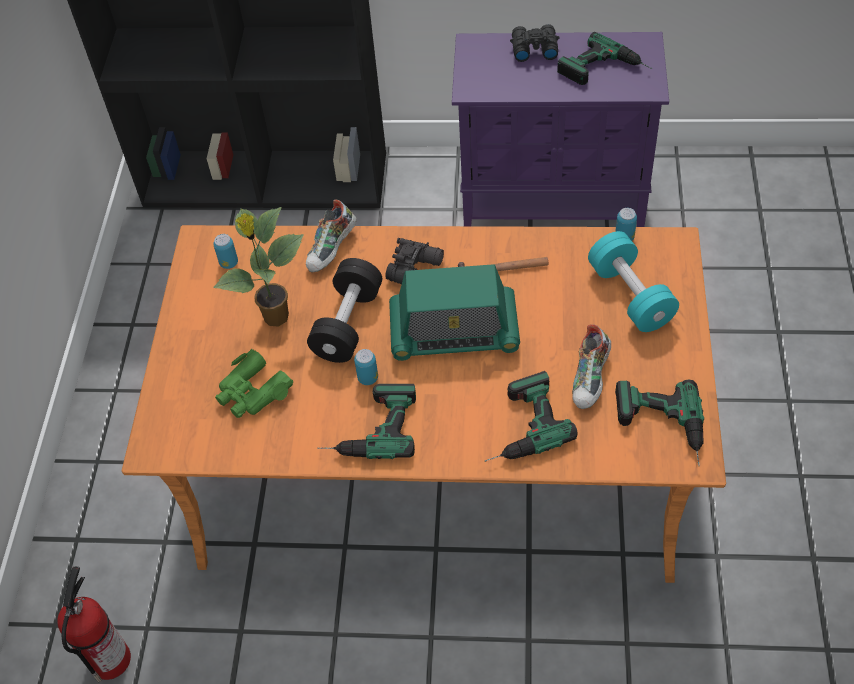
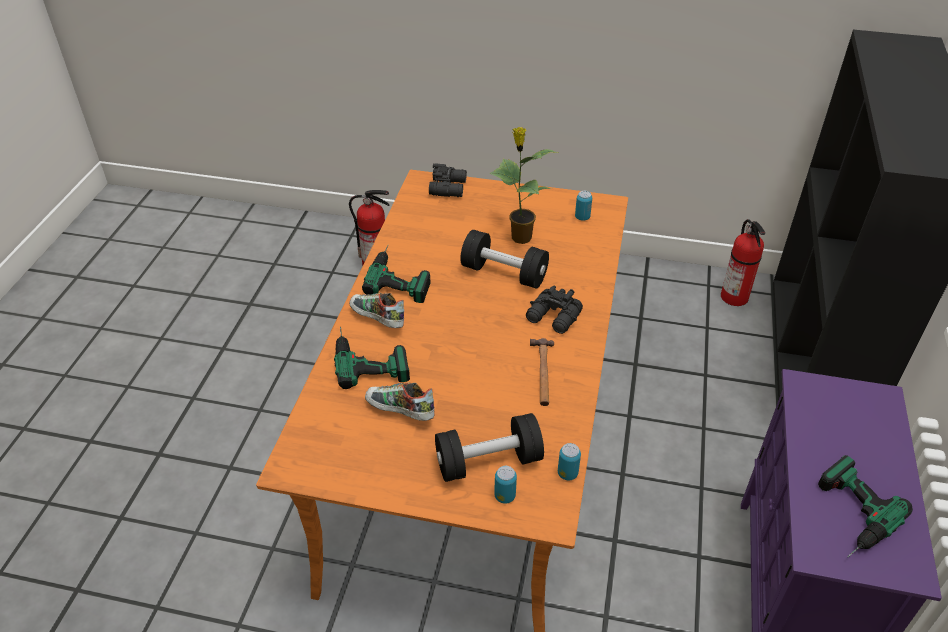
camera: 95 degrees right, 10 degrees down
(169, 240) = (735, 297): none -> fire extinguisher
(252, 392) = (453, 223): green binoculars -> none
(332, 250) = (586, 271): shoe -> shoe (377, 320)
(368, 378) = (447, 279): can -> can (505, 496)
(454, 331) = (479, 332): radio -> none
(533, 48) = (883, 450): black binoculars -> black binoculars (449, 187)
(630, 295) = (488, 461): turquoise dumbbell -> black dumbbell
(661, 429) = (329, 450): power drill -> none

